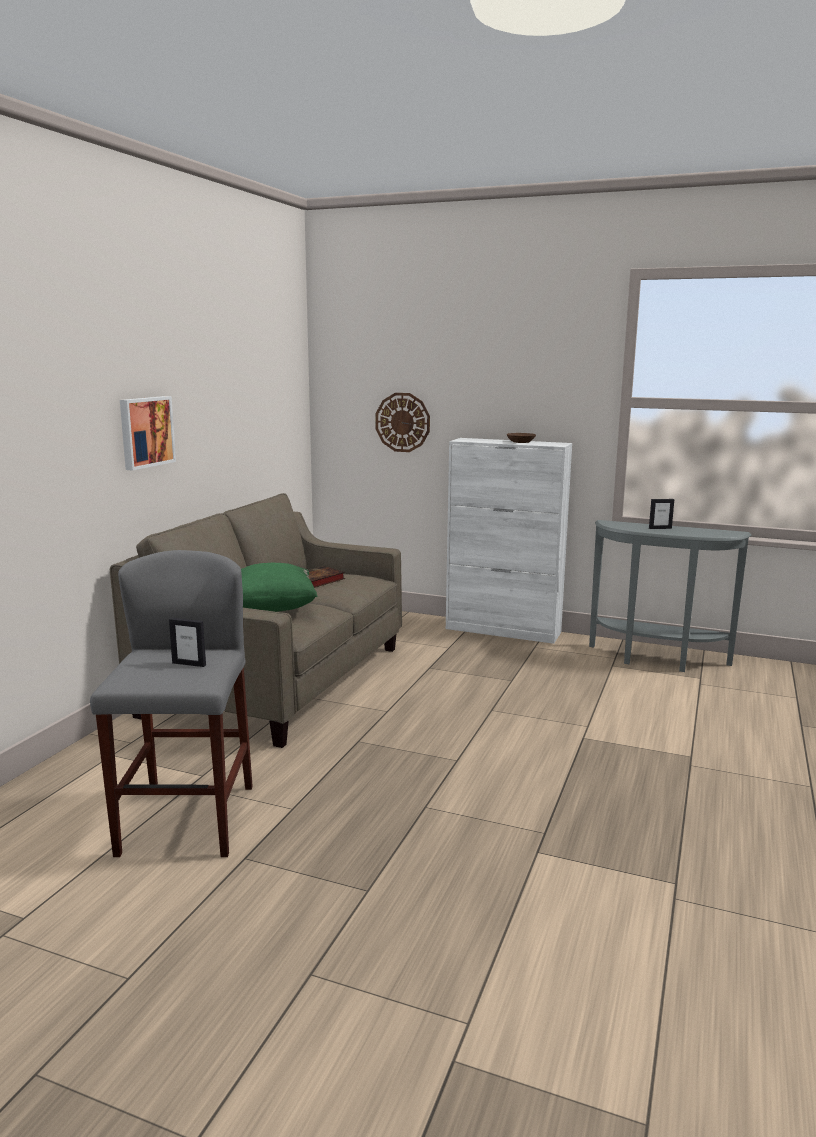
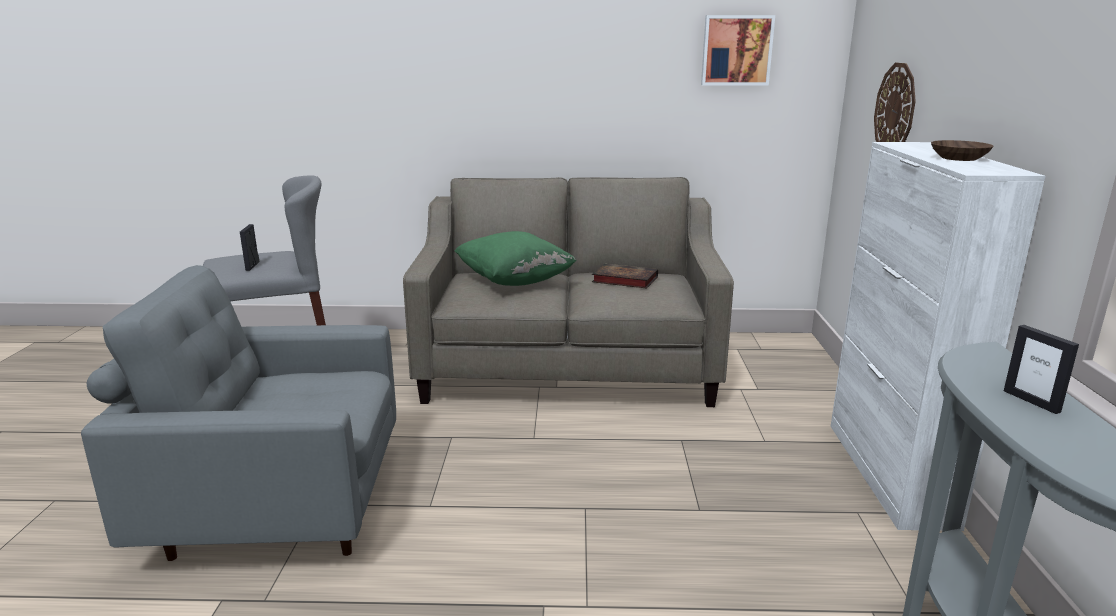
camera: 70 degrees right, 5 degrees up
(145, 432) = (506, 83): picture -> picture (736, 50)
(418, 826) = (278, 507): none -> grey armchair

